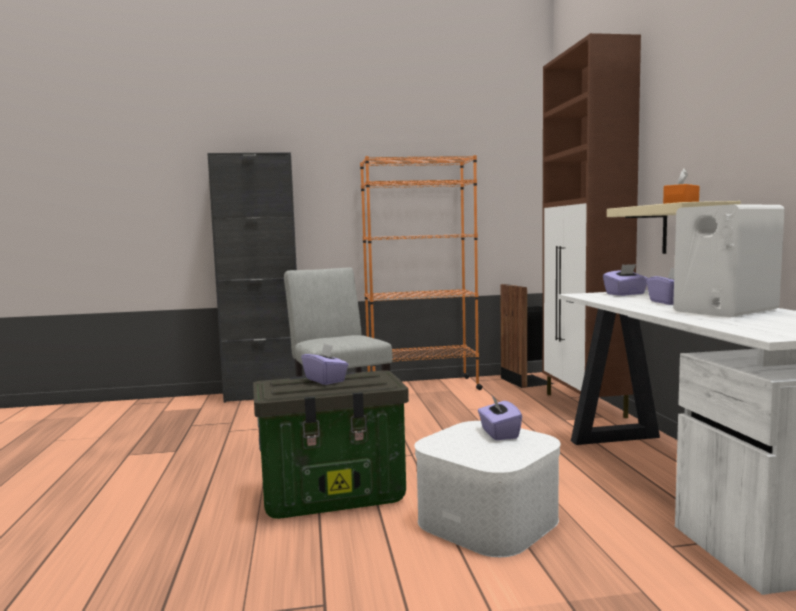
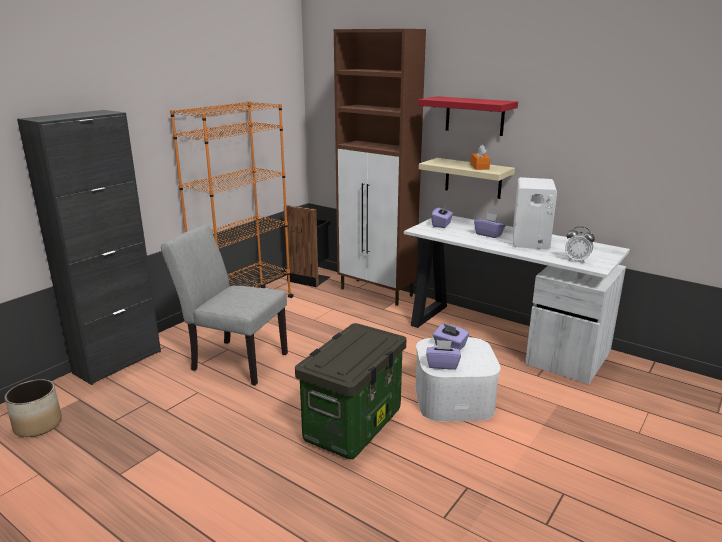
camera: 45 degrees left, 15 degrees up
(154, 413) = (38, 425): none -> planter
(325, 380) = (348, 348): purple tissue box -> purple tissue box (442, 364)
(692, 133) = (474, 116): none -> red shelf
(753, 327) = (577, 260): none -> alarm clock

